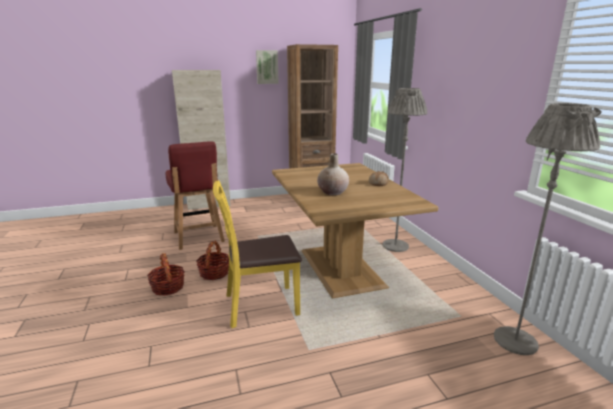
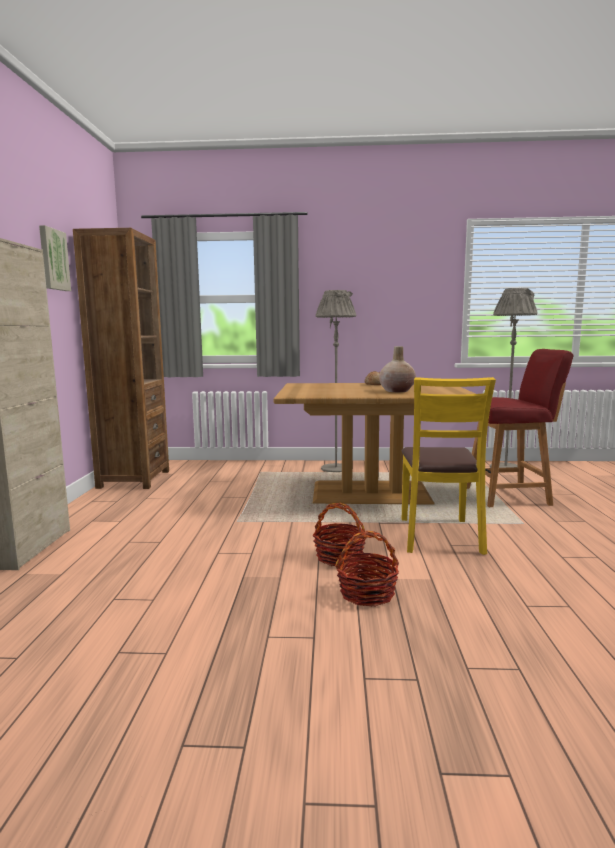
camera: 70 degrees left, 10 degrees down
(198, 237) = (188, 563): red chair -> red chair (508, 496)

